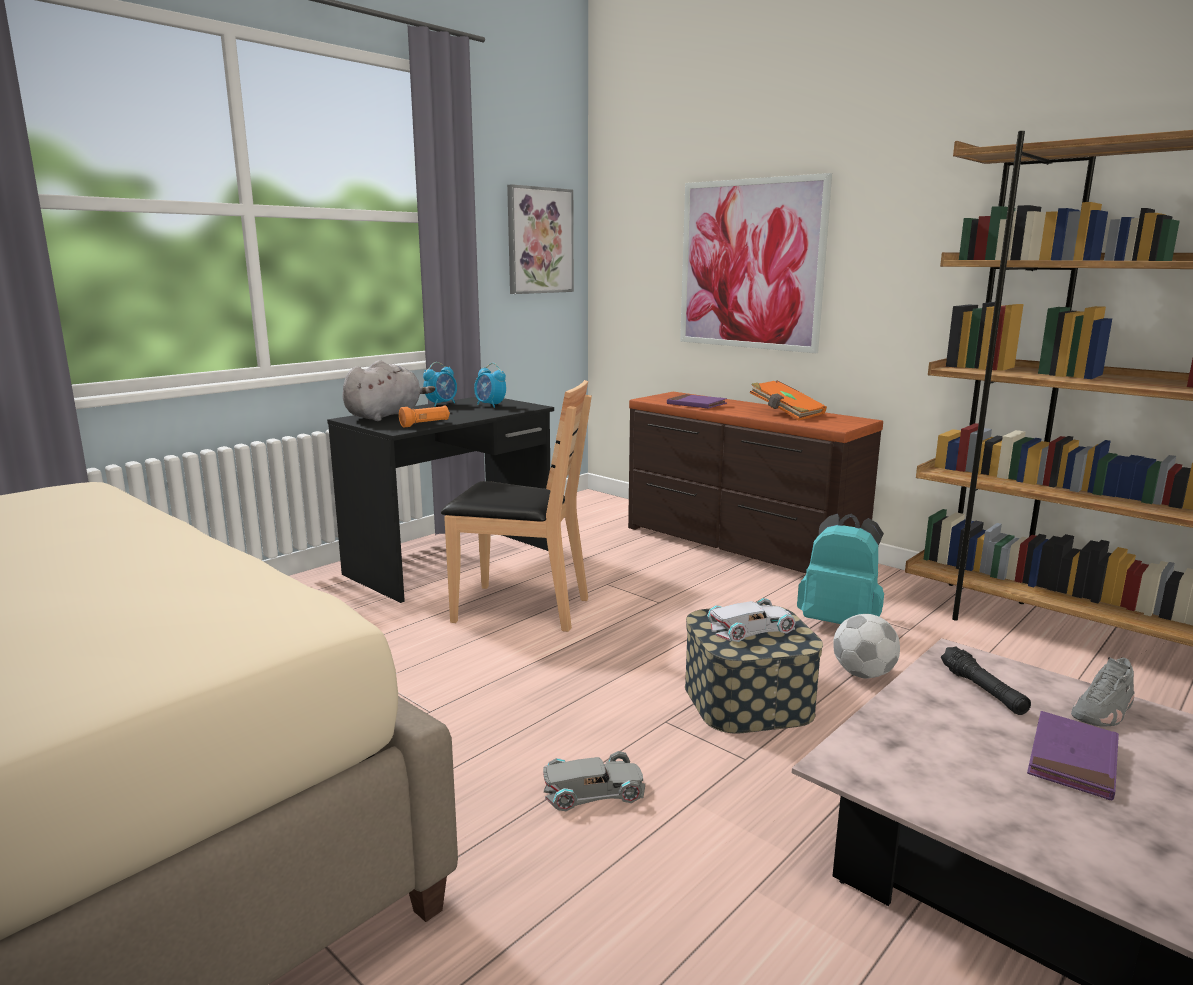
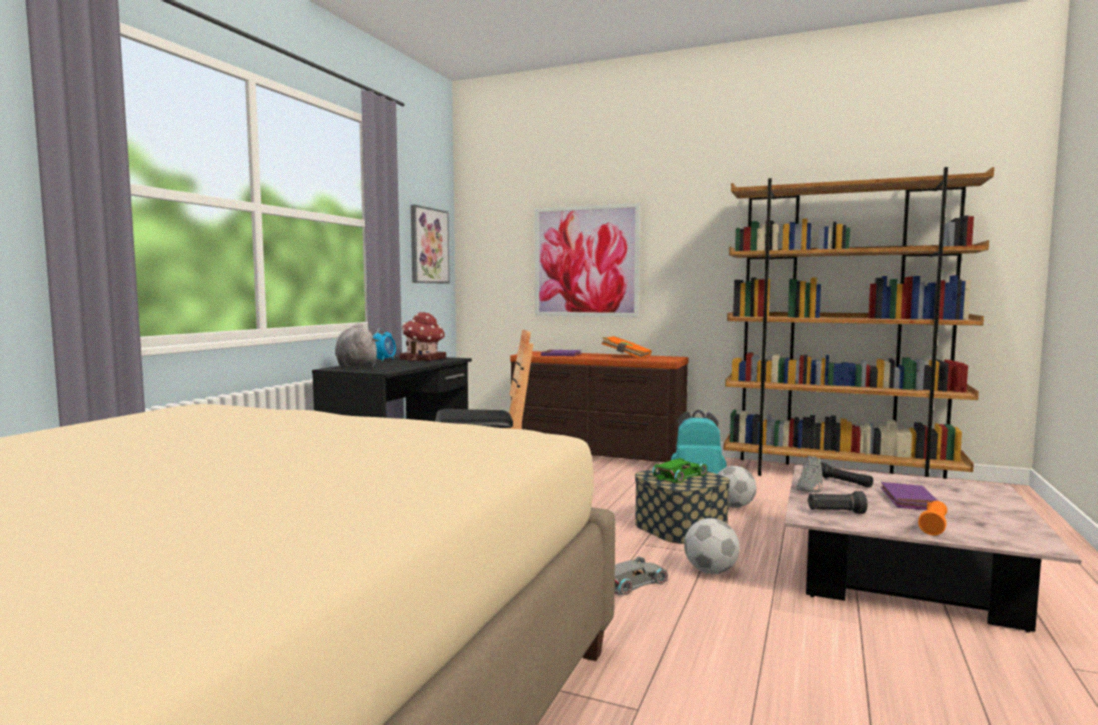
camera: 20 degrees left, 10 degrees down
(386, 416) = (356, 366): grey plush toy -> grey plush toy turned 45 degrees counterclockwise
(425, 424) = (398, 368): orange flashlight -> orange flashlight (934, 527)
(490, 405) = (423, 359): alarm clock -> toy house
(722, 794) = (711, 571): none -> football
(752, 628) = (680, 476): white toy car -> green toy car
(902, 762) = (835, 512): none -> black flashlight
(1103, 711) = (903, 482): grey shoe -> grey shoe (810, 487)

